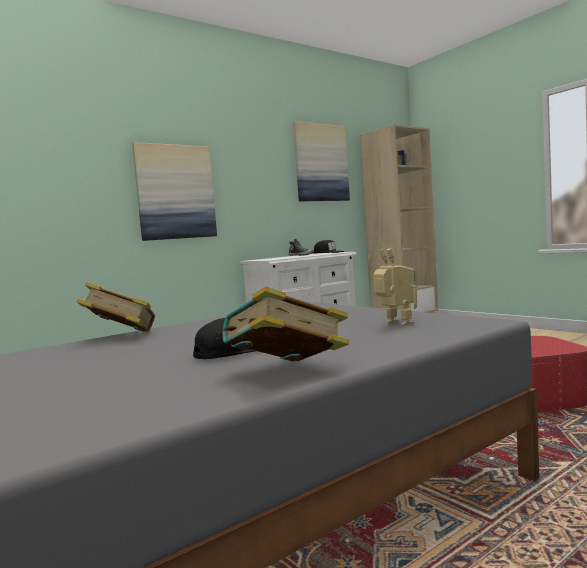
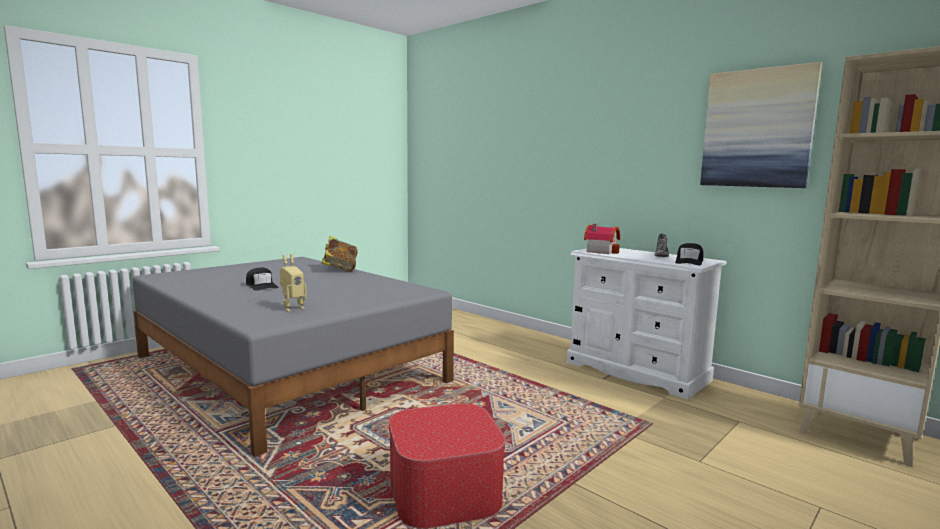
camera: 80 degrees right, 5 degrees up
(175, 192) = (556, 169): picture -> none
(274, 258) = (601, 251): none -> toy house
(286, 372) = (202, 293): book -> none

